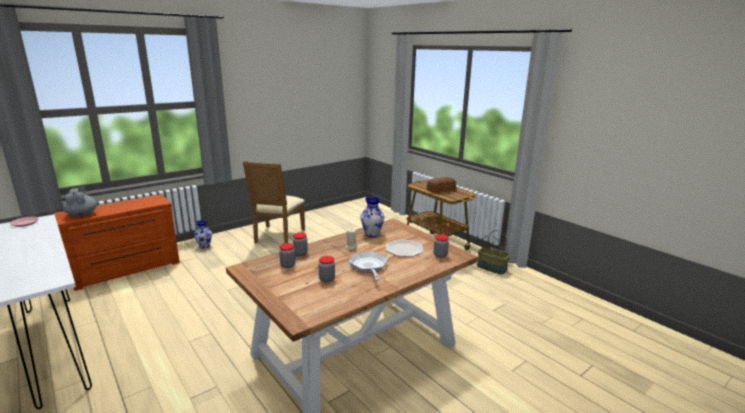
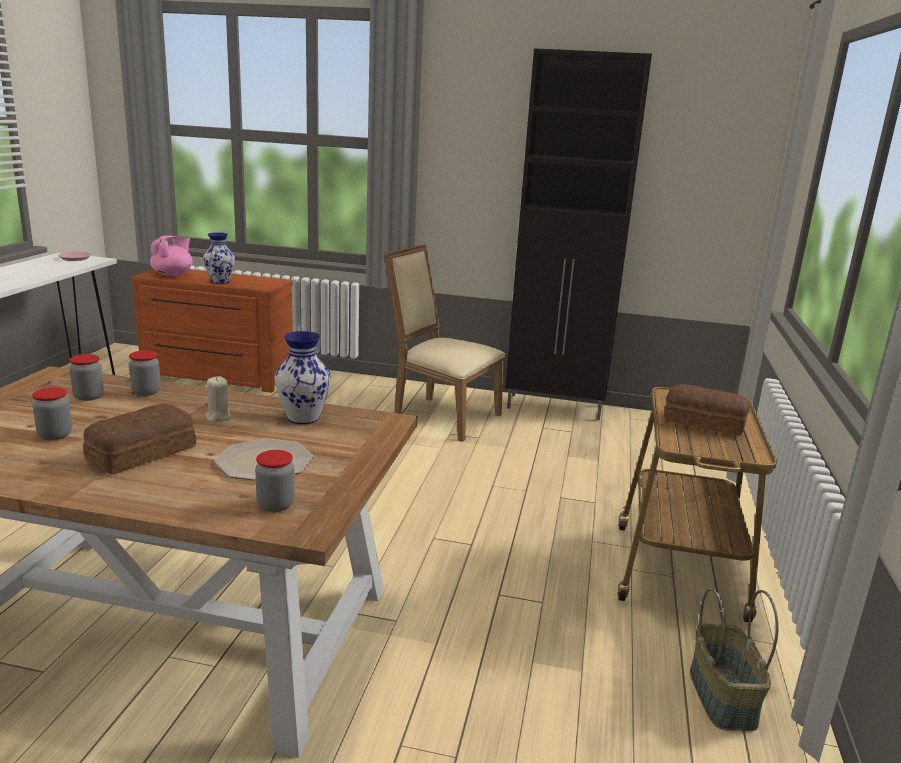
camera: 50 degrees right, 0 degrees up
(82, 214) = (173, 274): grey teapot -> pink teapot
(204, 246) = (336, 386): vase -> vase (220, 281)
(277, 237) = (441, 416): beige chair -> beige chair turned 60 degrees clockwise
(309, 215) = (555, 407): none -> black cabinet
(369, 267) = (139, 453): frying pan -> bread

